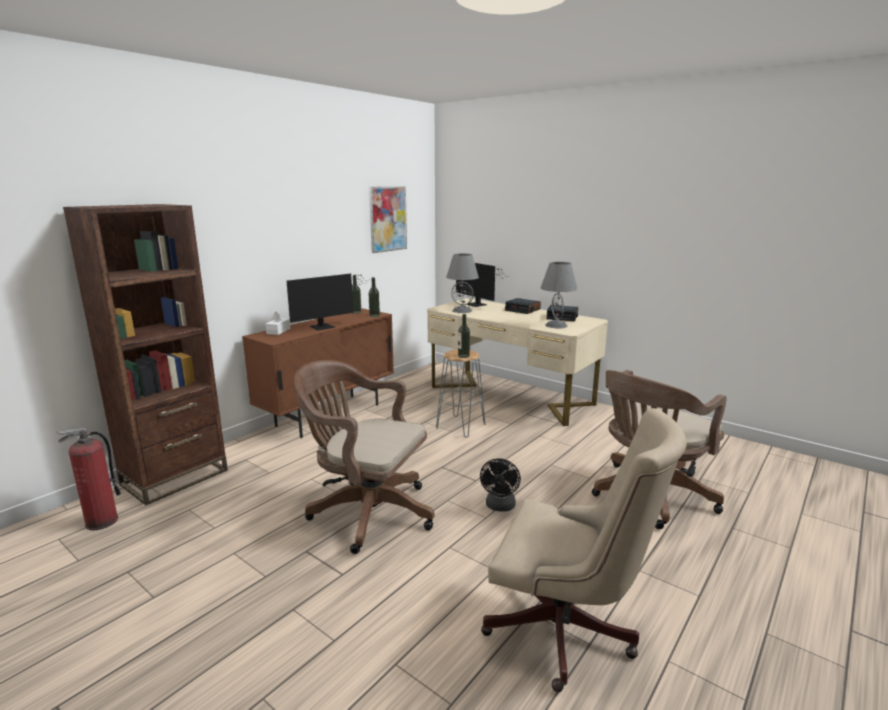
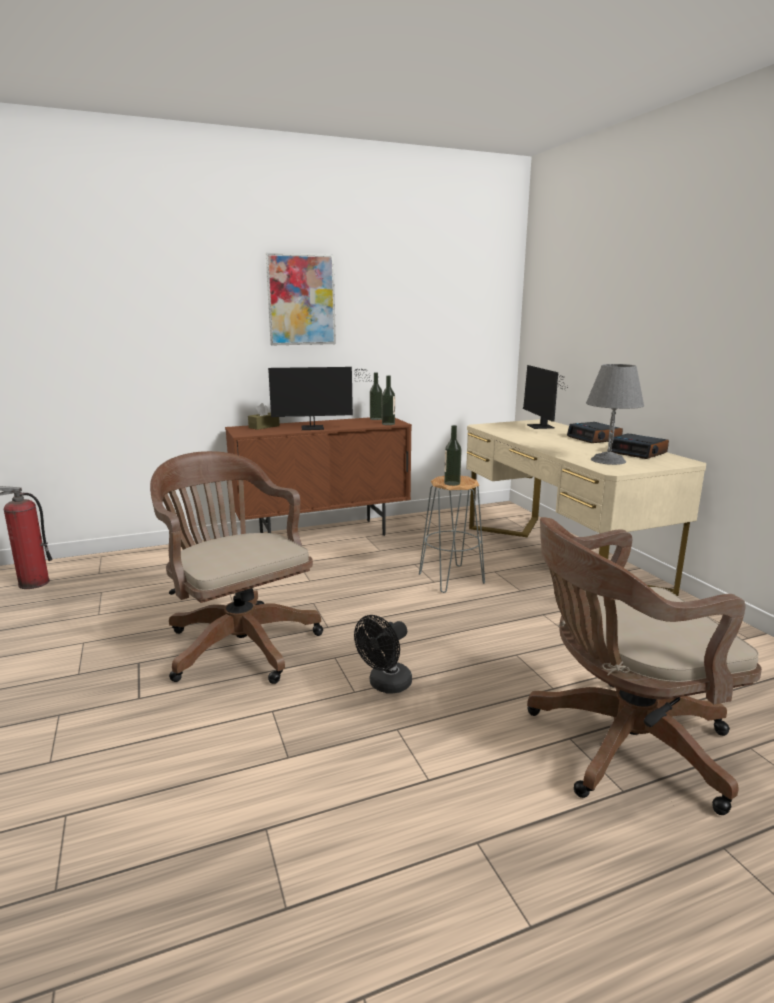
camera: 30 degrees right, 0 degrees up
(175, 477) = (126, 561): brown bookcase -> none
(278, 331) = (264, 426): white tissue box -> brown tissue box
(388, 219) = (441, 308): picture -> picture (301, 300)
(461, 310) = (508, 430): grey table lamp -> none
(568, 633) = (276, 878): beige office chair -> none

